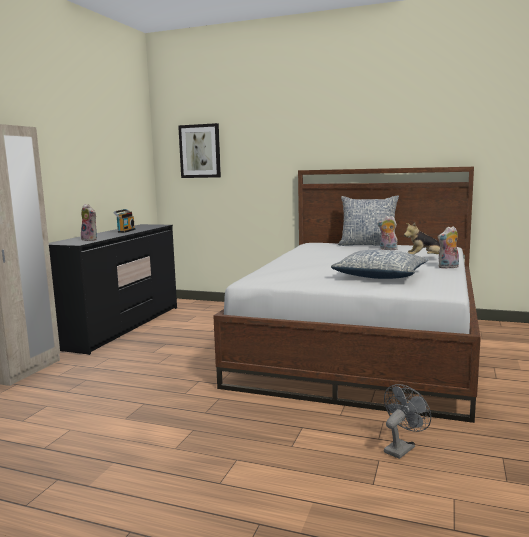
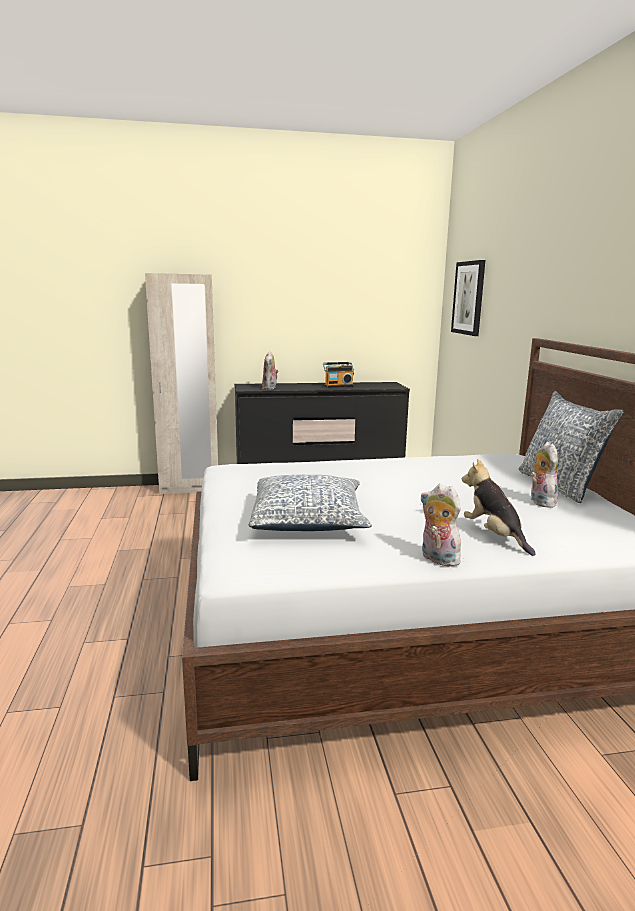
camera: 60 degrees right, 5 degrees up
(401, 448) = (93, 719): grey fan -> none

